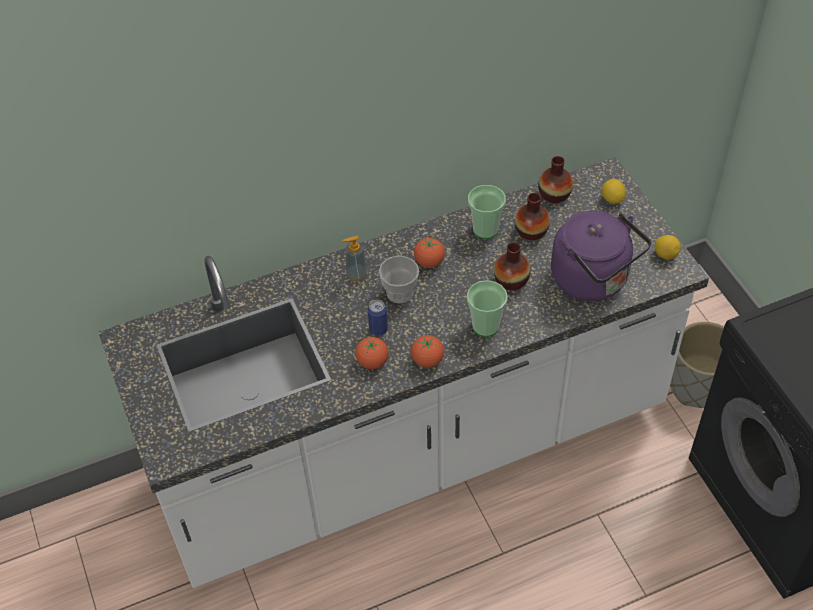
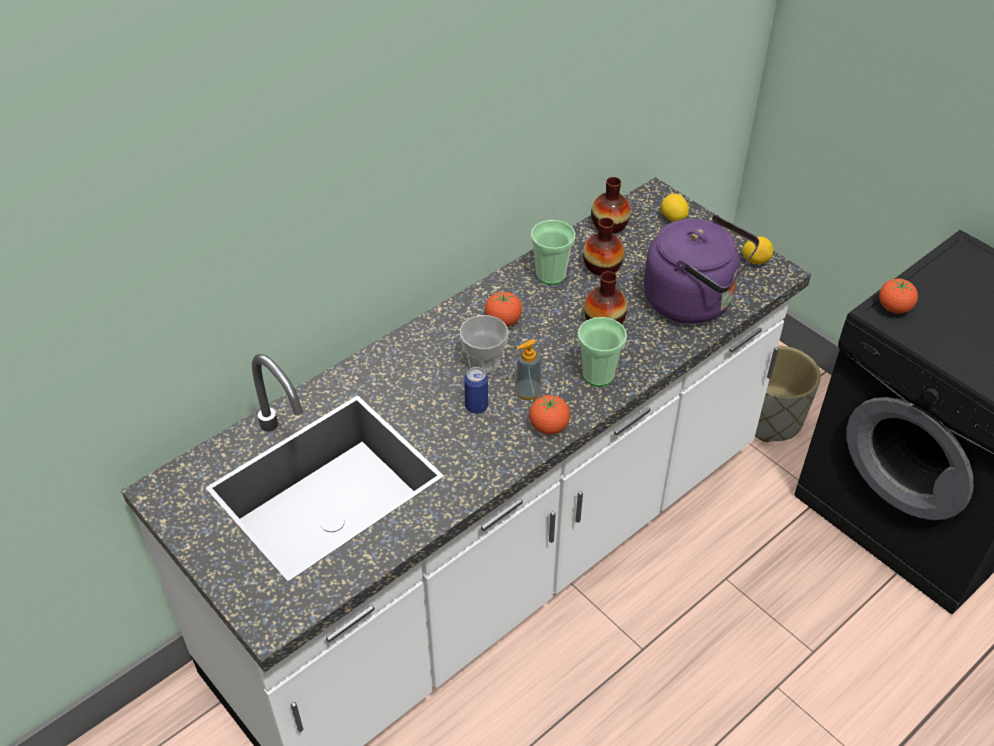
camera: 20 degrees left, 5 degrees down
(356, 275) = (424, 353): soap dispenser -> soap dispenser (527, 392)
(372, 362) = (485, 443): tomato -> tomato (894, 308)

